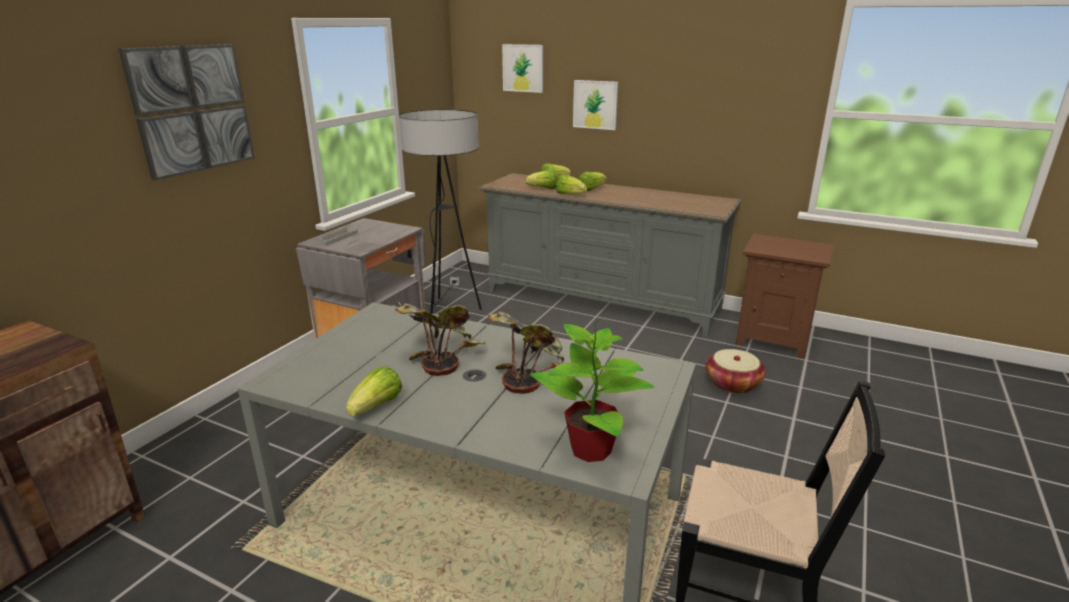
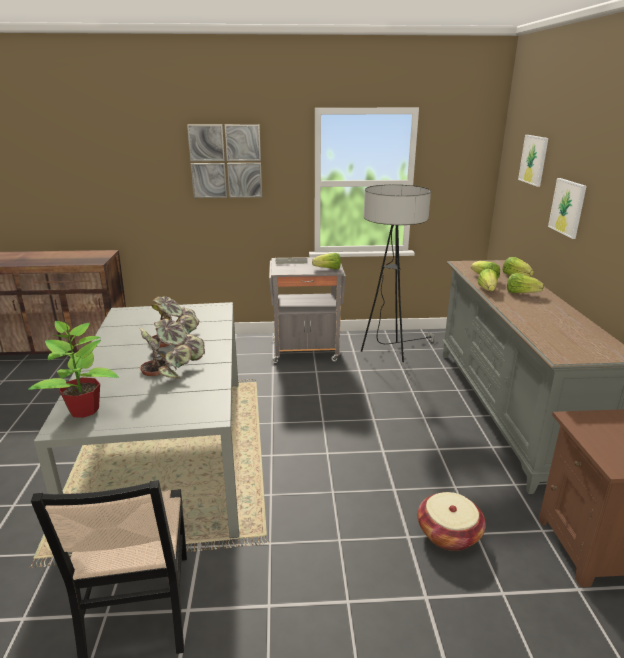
camera: 60 degrees right, 0 degrees up
(377, 406) = (107, 341): lettuce -> lettuce (328, 269)

